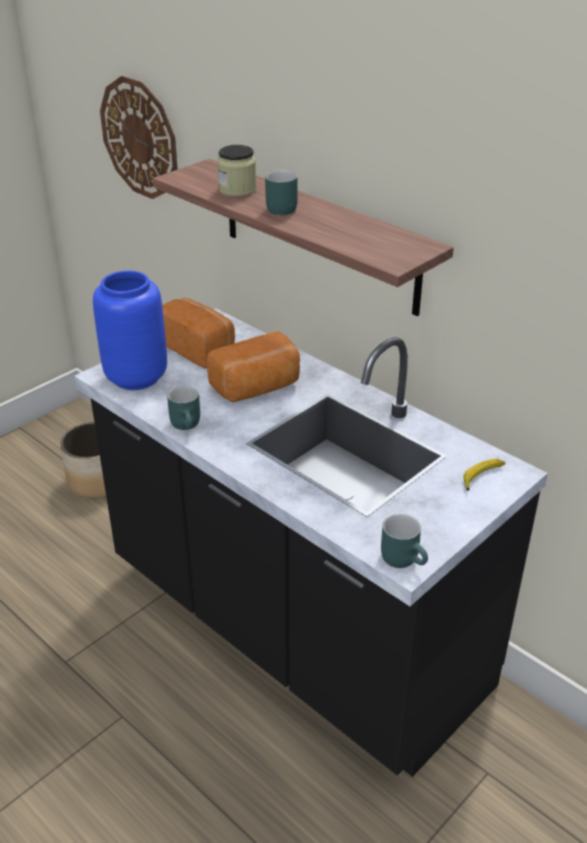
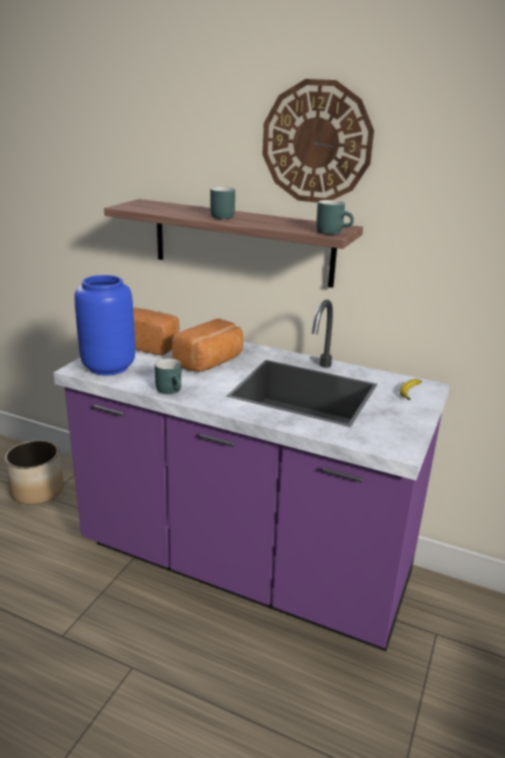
camera: 20 degrees left, 10 degrees down
(139, 138) = (69, 194): wall clock -> wall clock (316, 142)
(237, 190) = (178, 210): jar -> none
(293, 628) = (245, 566): black counter -> purple counter
(405, 559) = (398, 447): turquoise mug -> turquoise mug (333, 232)

